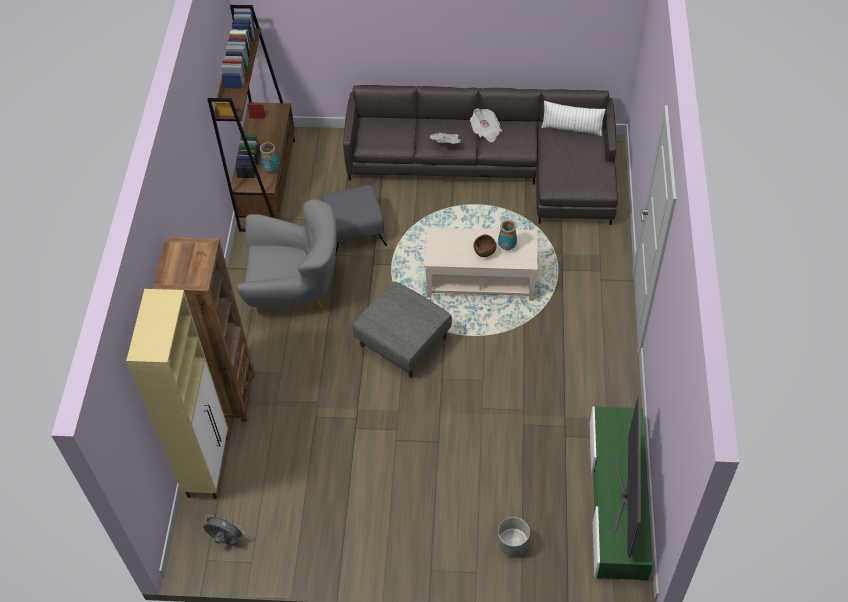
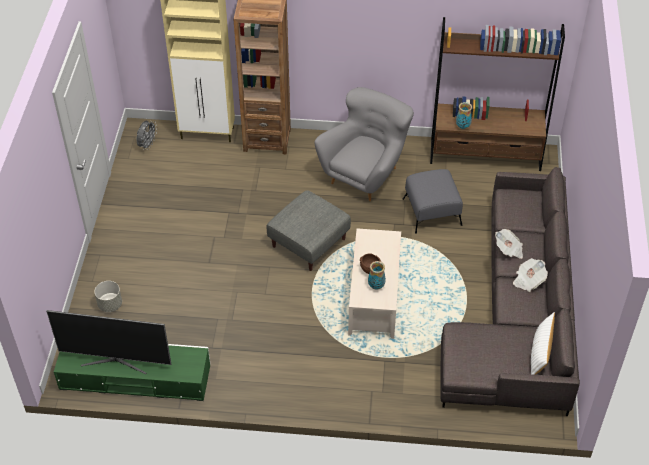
camera: 90 degrees right, 5 degrees down
(294, 292) = (365, 174): grey armchair -> grey armchair turned 150 degrees counterclockwise

